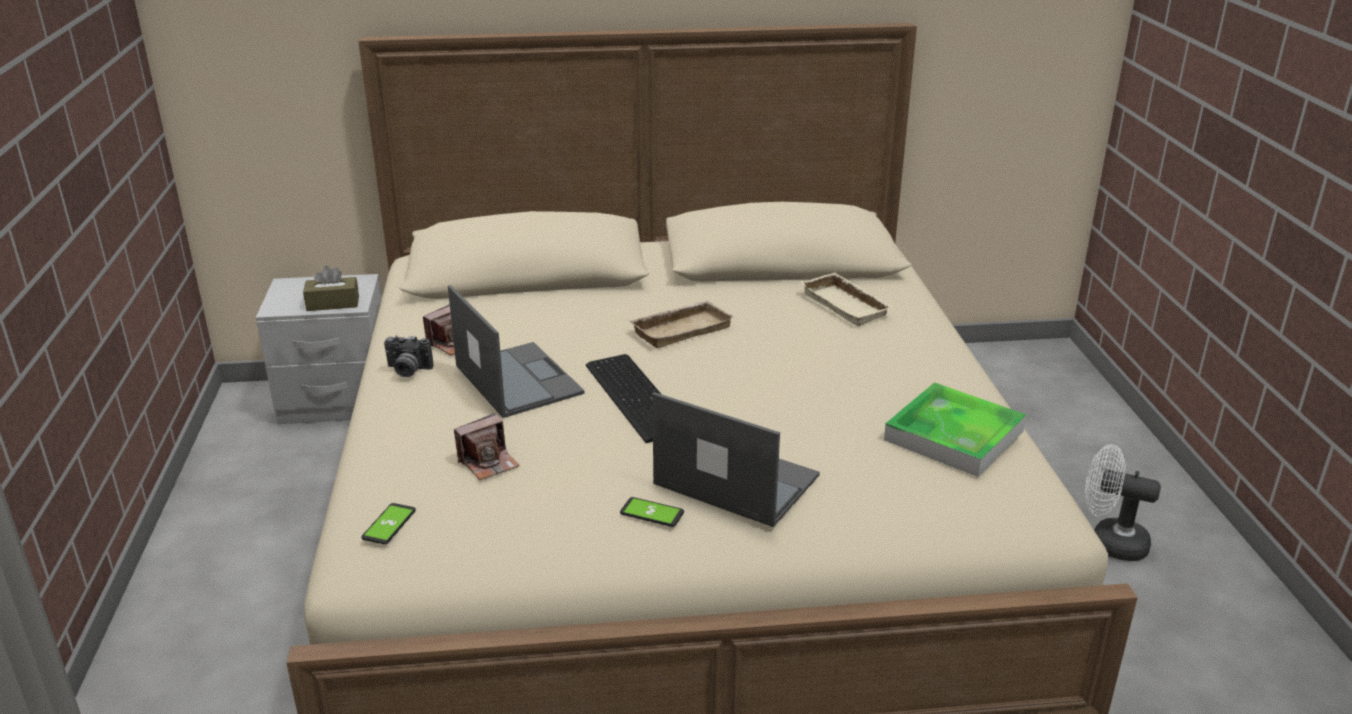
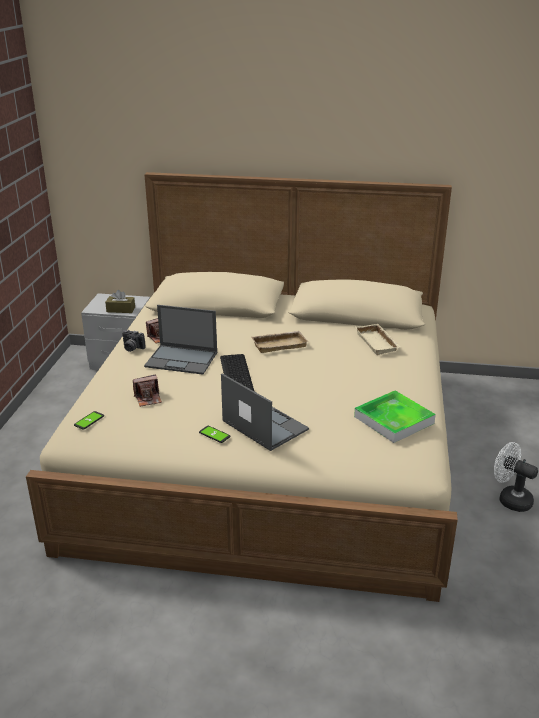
camera: 15 degrees right, 0 degrees up
(517, 379) = (182, 359): laptop -> laptop turned 120 degrees clockwise

